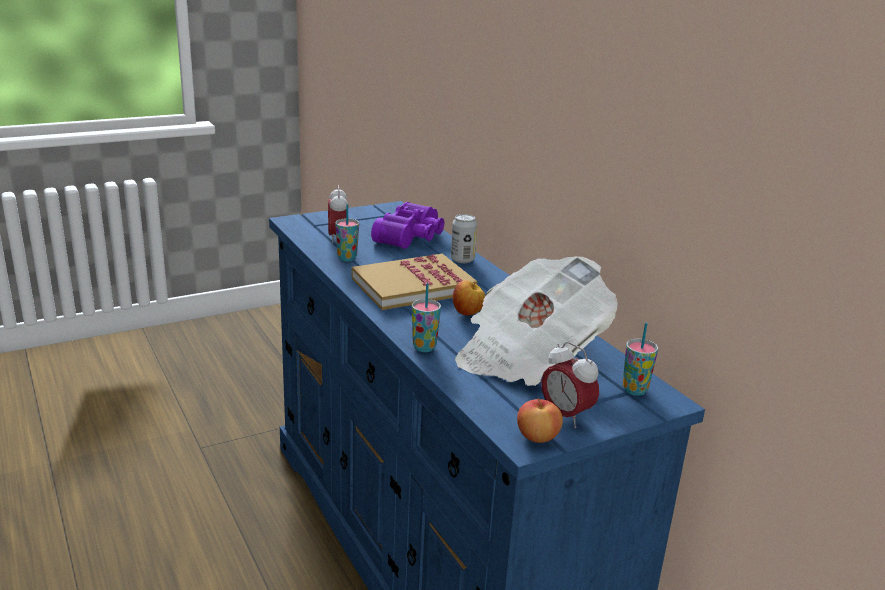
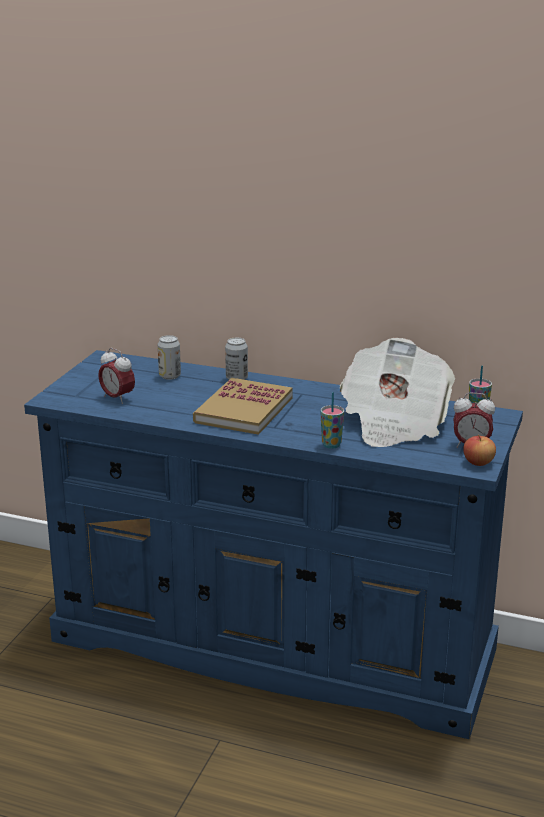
camera: 40 degrees left, 0 degrees up
(347, 258) = (158, 410): cup -> none
(412, 237) = (170, 376): purple binoculars -> can
(468, 314) = (314, 413): apple -> none

